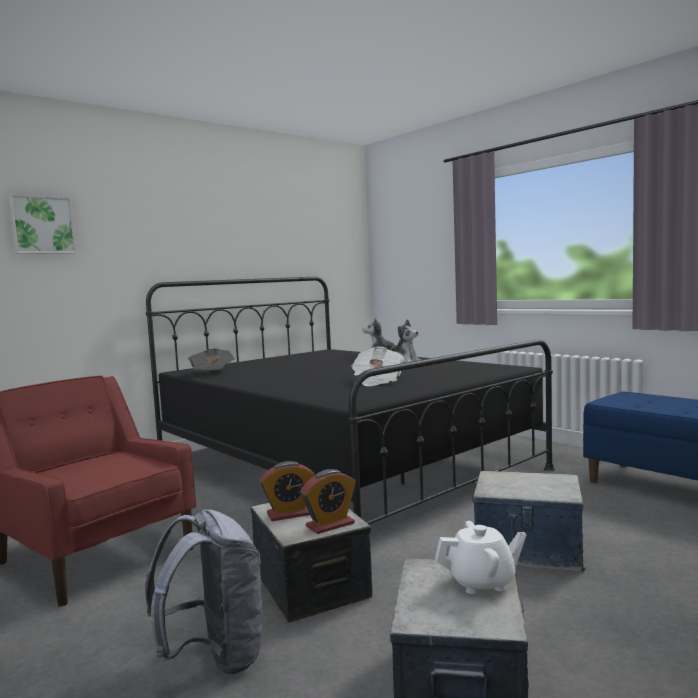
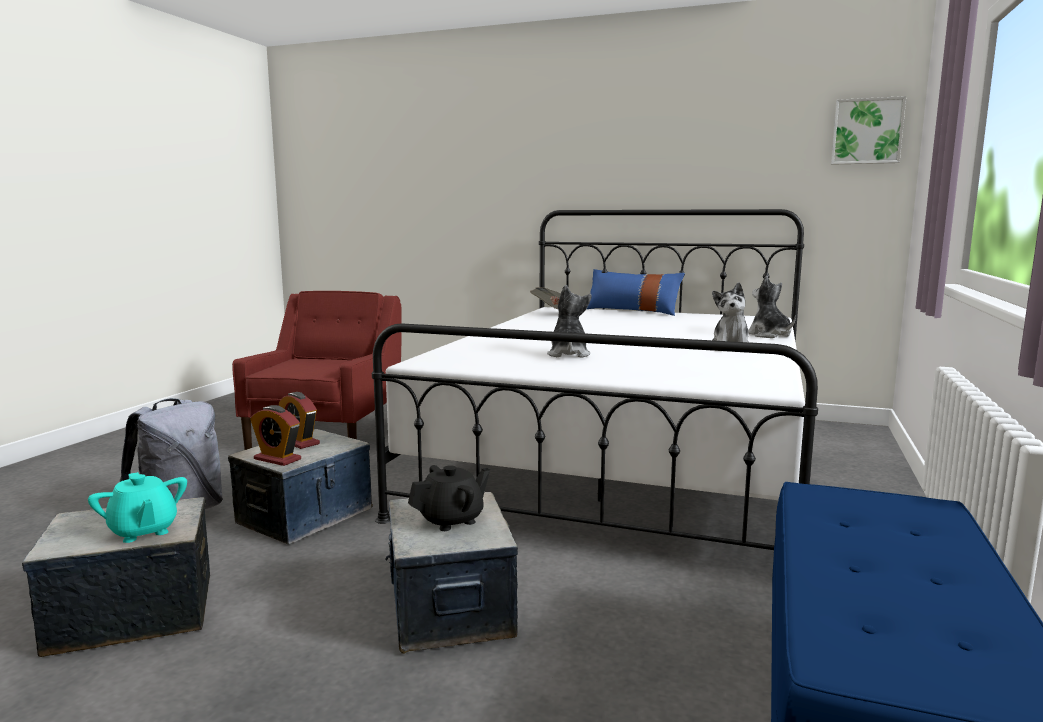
camera: 60 degrees right, 5 degrees up
(42, 225) = (458, 153): picture -> picture (867, 131)
(238, 362) = (632, 311): none -> blue pillow
(341, 465) = (624, 460): black bed -> white bed
(377, 381) = (568, 354): newspaper -> plush toy
(482, 582) = (143, 531): white teapot -> turquoise teapot
(528, 483) = (451, 520): none -> black teapot

